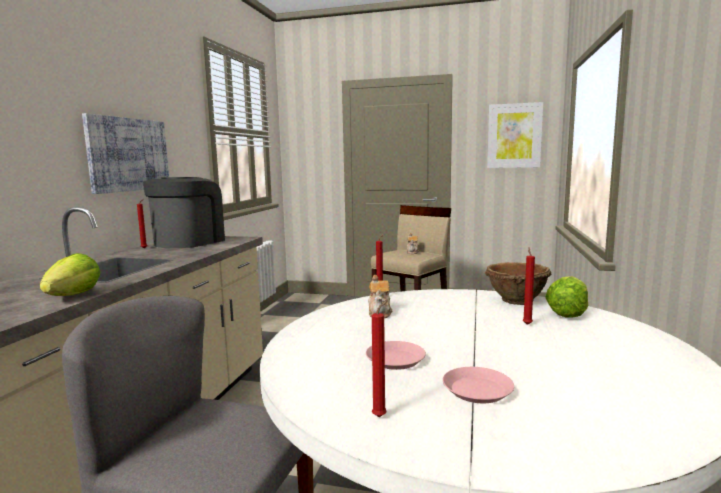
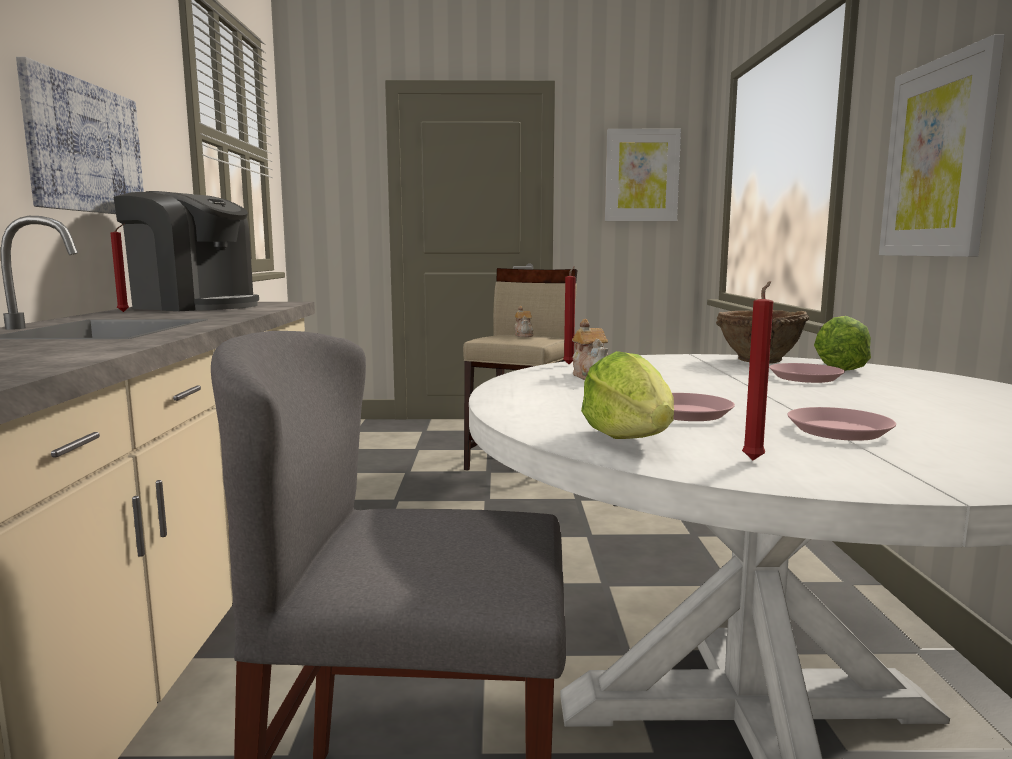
camera: 15 degrees left, 0 degrees up
(74, 296) = (98, 349): lettuce -> lettuce (629, 439)
(189, 242) = (195, 306): coffee machine -> coffee machine turned 105 degrees clockwise
(527, 324) = (805, 377): red candle -> pink plate
(661, 156) = (938, 159): none -> picture

